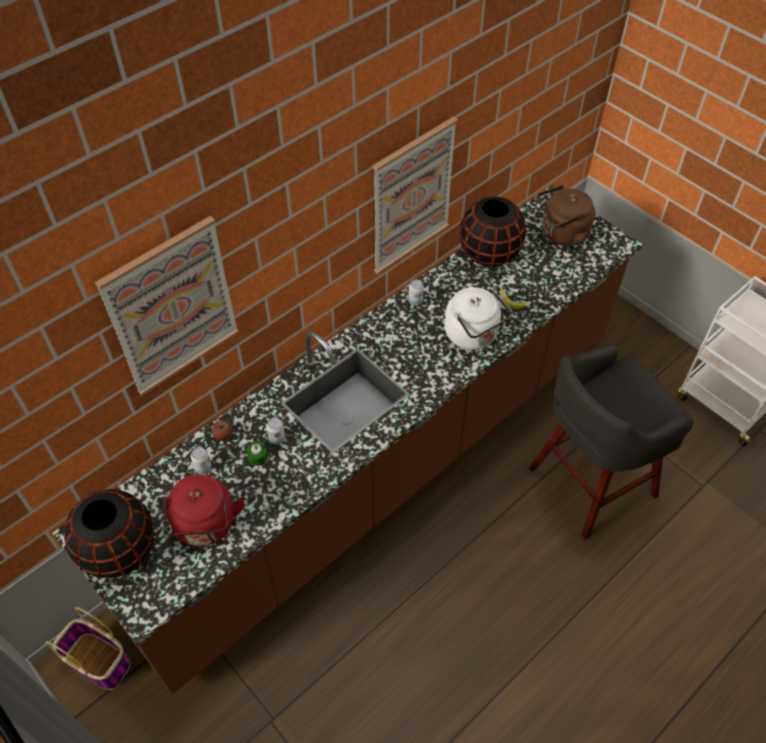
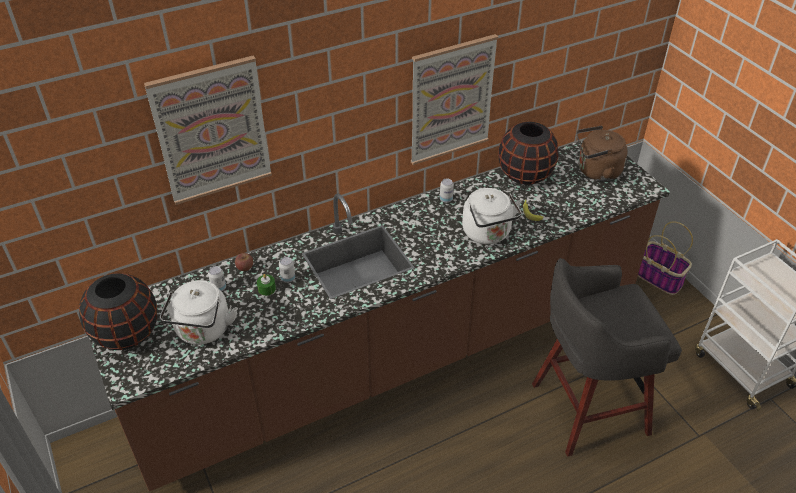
camera: 15 degrees right, 10 degrees down
(99, 661) = (103, 454): basket -> basket (659, 278)
(205, 526) = (203, 331): red kettle -> white kettle

